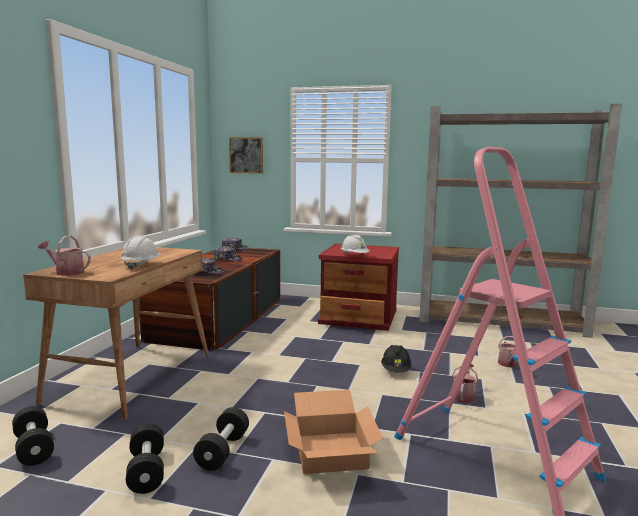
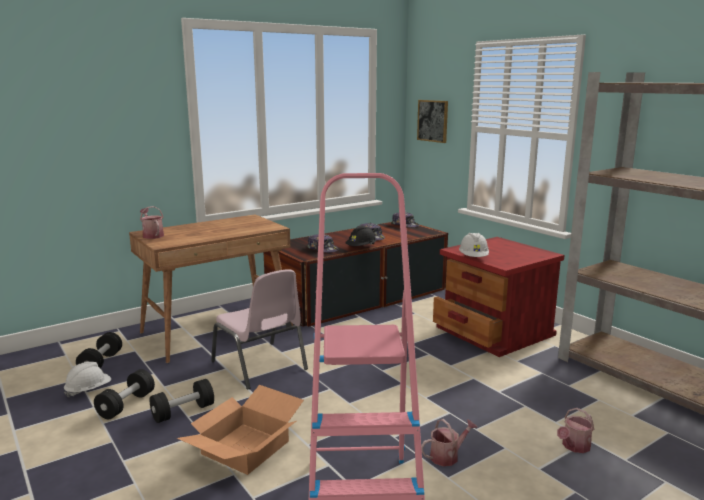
camera: 40 degrees right, 5 degrees up
(141, 265) = (206, 238): white hard hat -> white hard hat (88, 390)
(229, 390) = (260, 366): none -> pink chair
(396, 371) = (425, 402): black hard hat -> black hard hat (361, 248)

